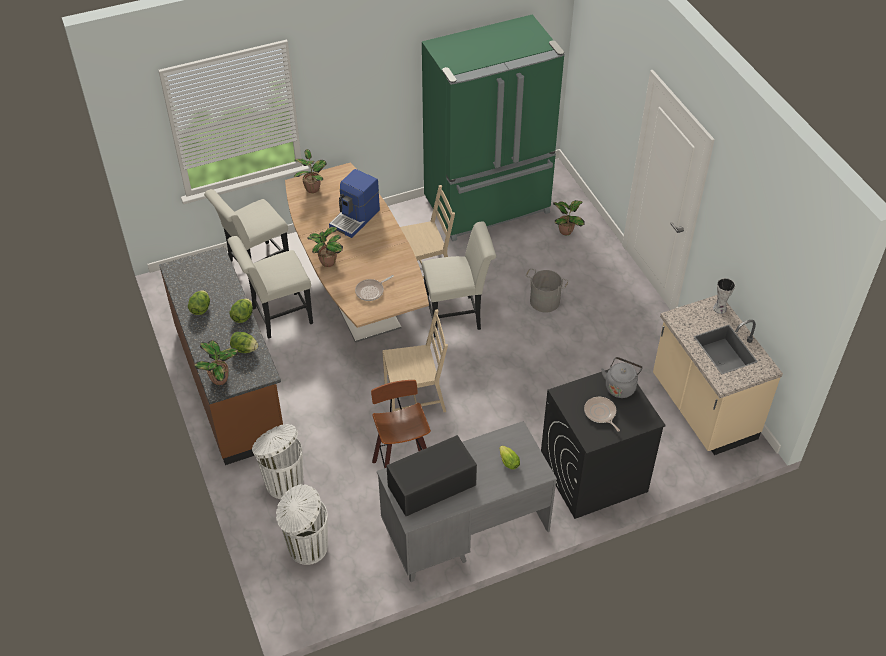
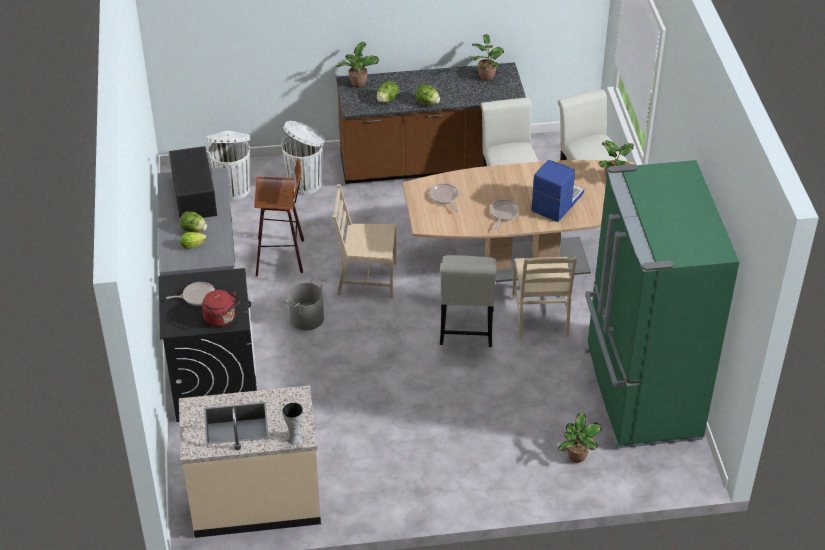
camera: 105 degrees right, 5 degrees down
(200, 309) = (447, 80): lettuce -> lettuce (194, 230)
(327, 262) = (496, 174): potted plant -> potted plant (486, 76)
(355, 218) = (556, 202): coffee machine -> coffee machine turned 75 degrees clockwise
(382, 249) = (503, 214): none -> frying pan
(415, 397) = (366, 279): beige chair -> beige chair turned 90 degrees clockwise
(545, 301) = (464, 407): grey bucket -> grey bucket (307, 318)
(620, 386) = (222, 319): grey kettle -> red kettle

